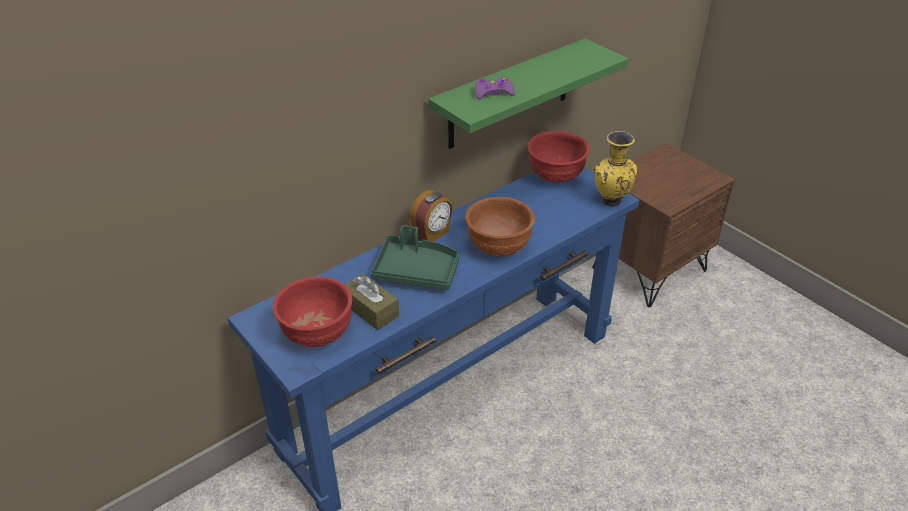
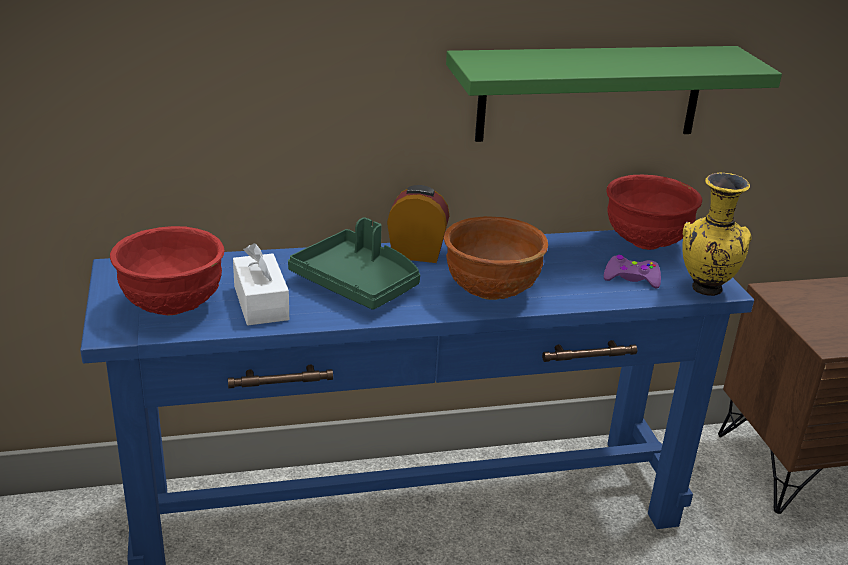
camera: 25 degrees right, 10 degrees down
(371, 310) = (261, 303): brown tissue box -> white tissue box
(432, 234) = (417, 253): alarm clock -> alarm clock turned 150 degrees counterclockwise
(493, 93) = (538, 63): purple game controller -> purple game controller (631, 278)

